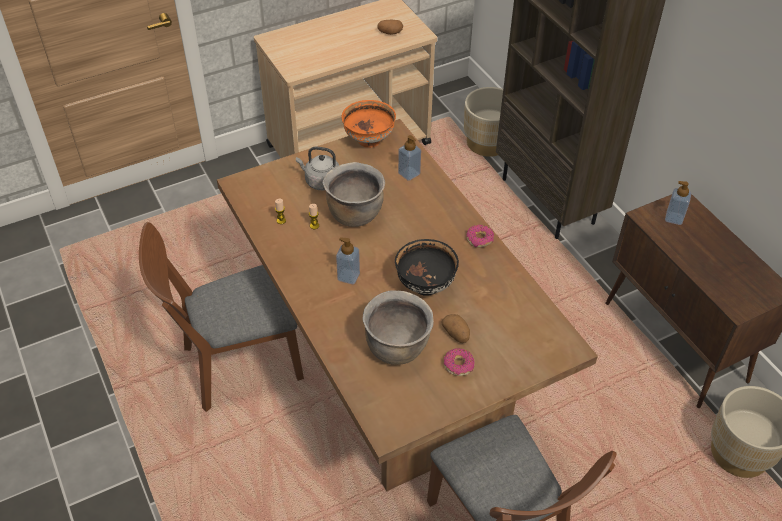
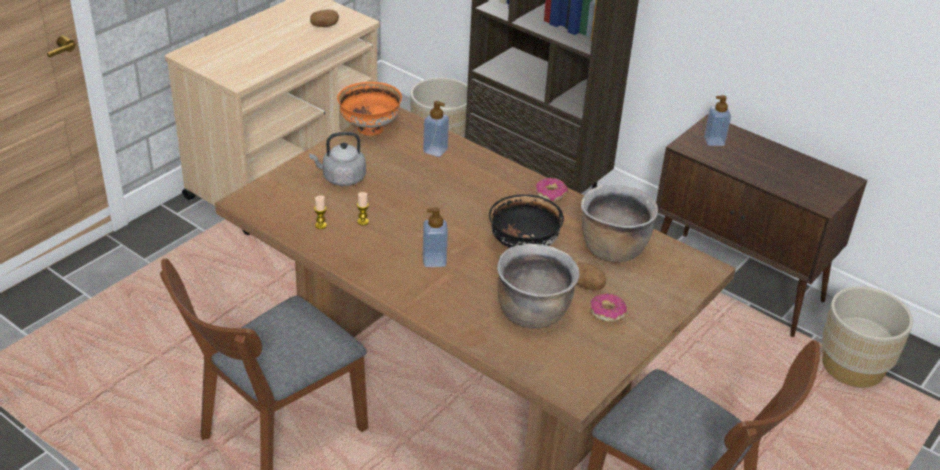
camera: 25 degrees left, 10 degrees down
(354, 214) = (401, 200): brown cooking pot -> brown cooking pot (612, 249)

